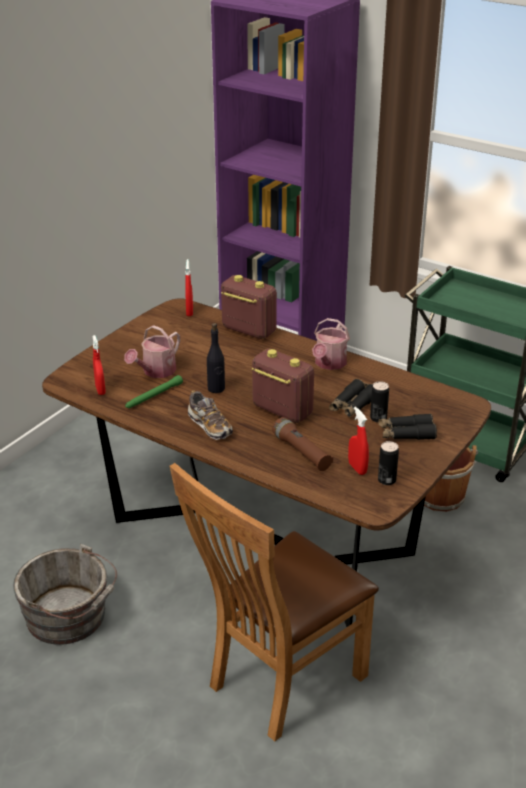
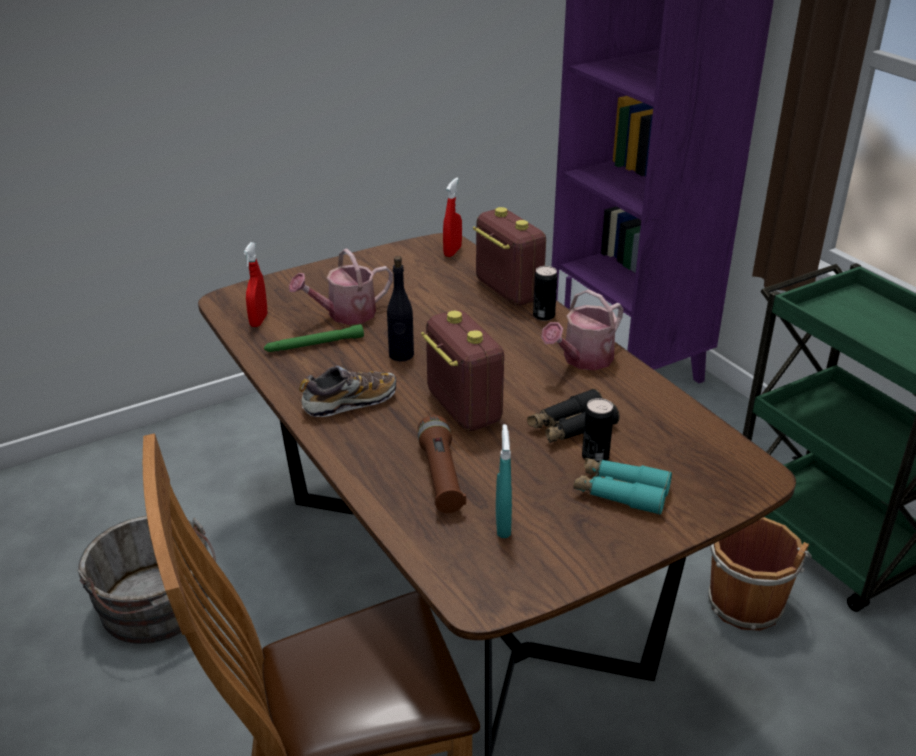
camera: 25 degrees right, 0 degrees up
(210, 426) = (349, 403): shoe -> shoe turned 105 degrees counterclockwise
(357, 468) = (503, 525): red spray bottle -> turquoise spray bottle
(386, 480) = (533, 558): can -> can (543, 316)
(406, 433) = (621, 493): black binoculars -> turquoise binoculars

